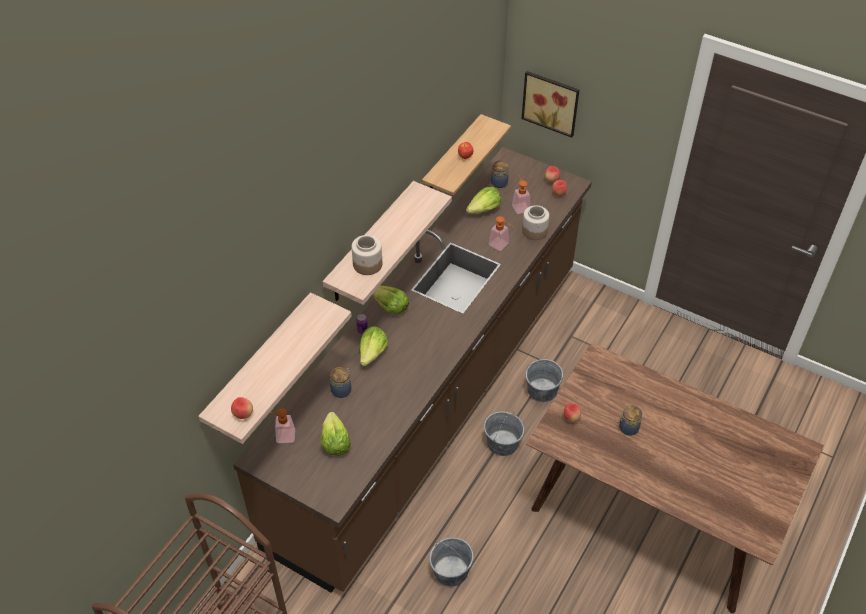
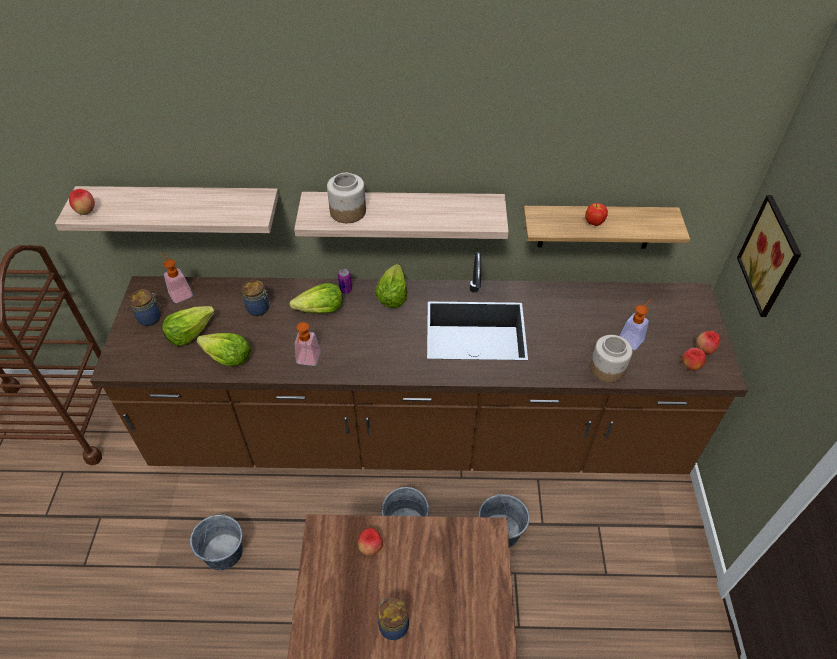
camera: 60 degrees right, 0 degrees up
(484, 210) = (596, 309): lettuce -> lettuce (227, 358)
(499, 182) = (651, 304): jar -> jar (150, 318)
(501, 246) = (555, 348): soap dispenser -> soap dispenser (307, 361)

